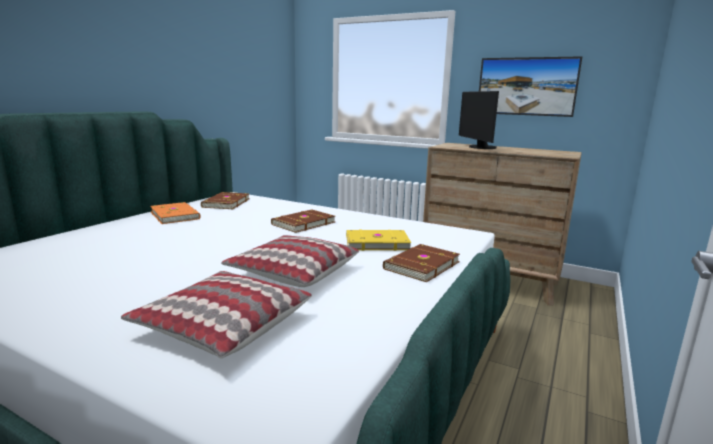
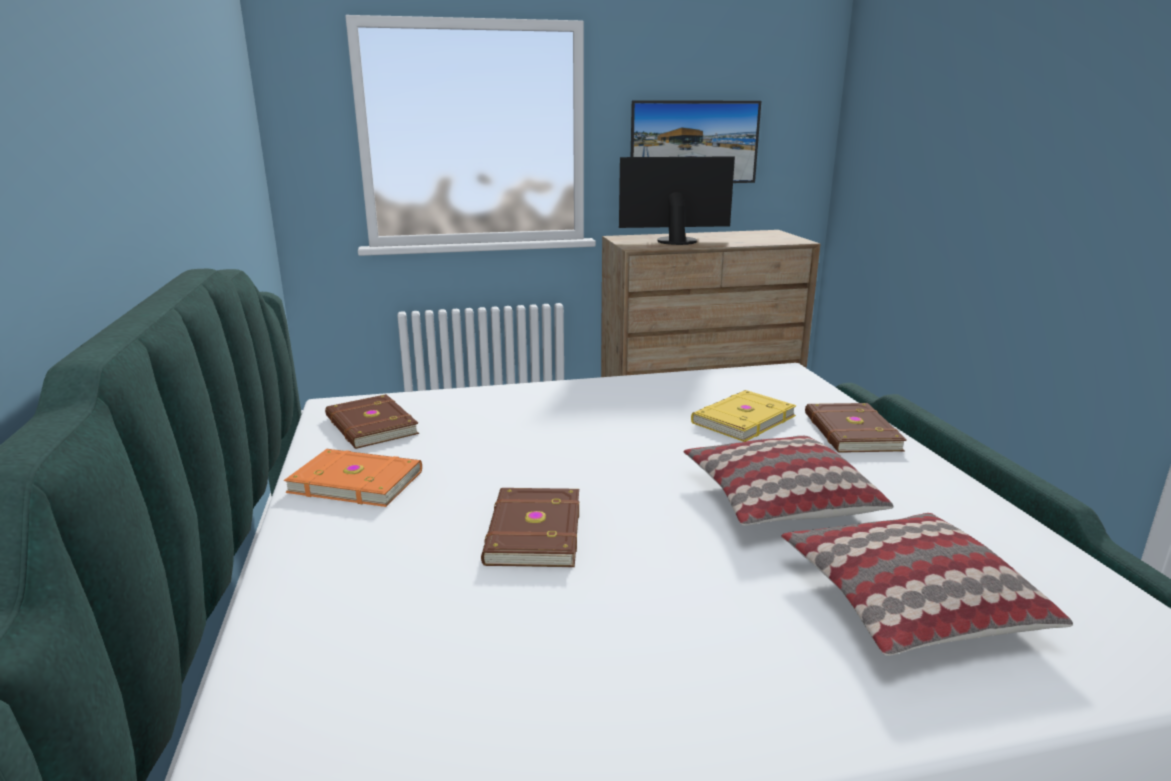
camera: 40 degrees left, 5 degrees up
(302, 223) = (587, 422): brown book -> brown book (531, 532)
(479, 147) = (675, 240): monitor -> monitor turned 135 degrees clockwise

